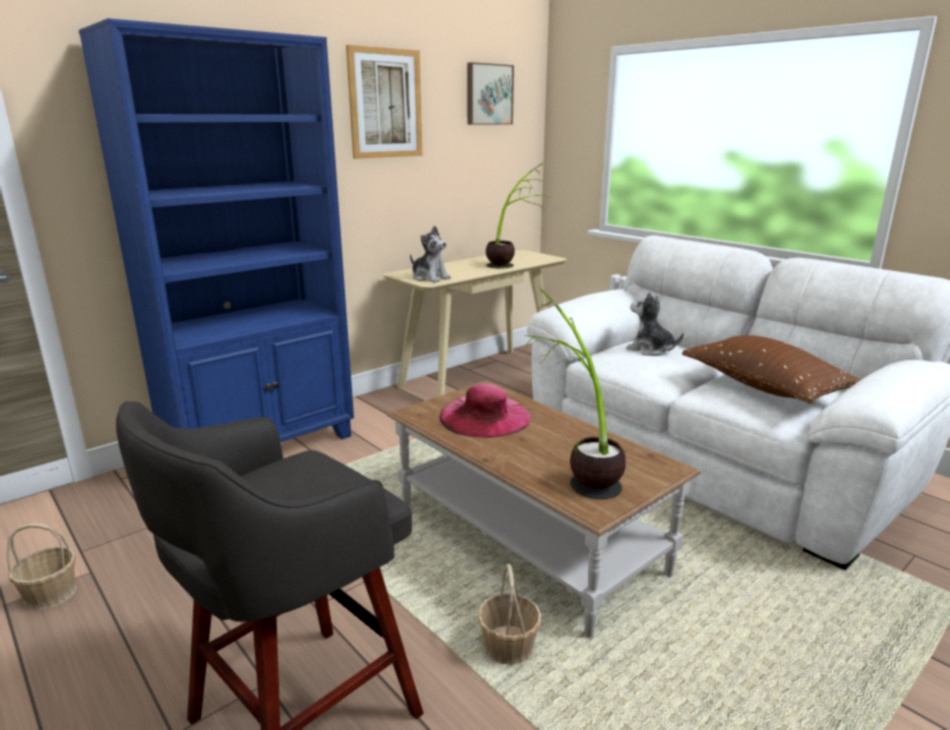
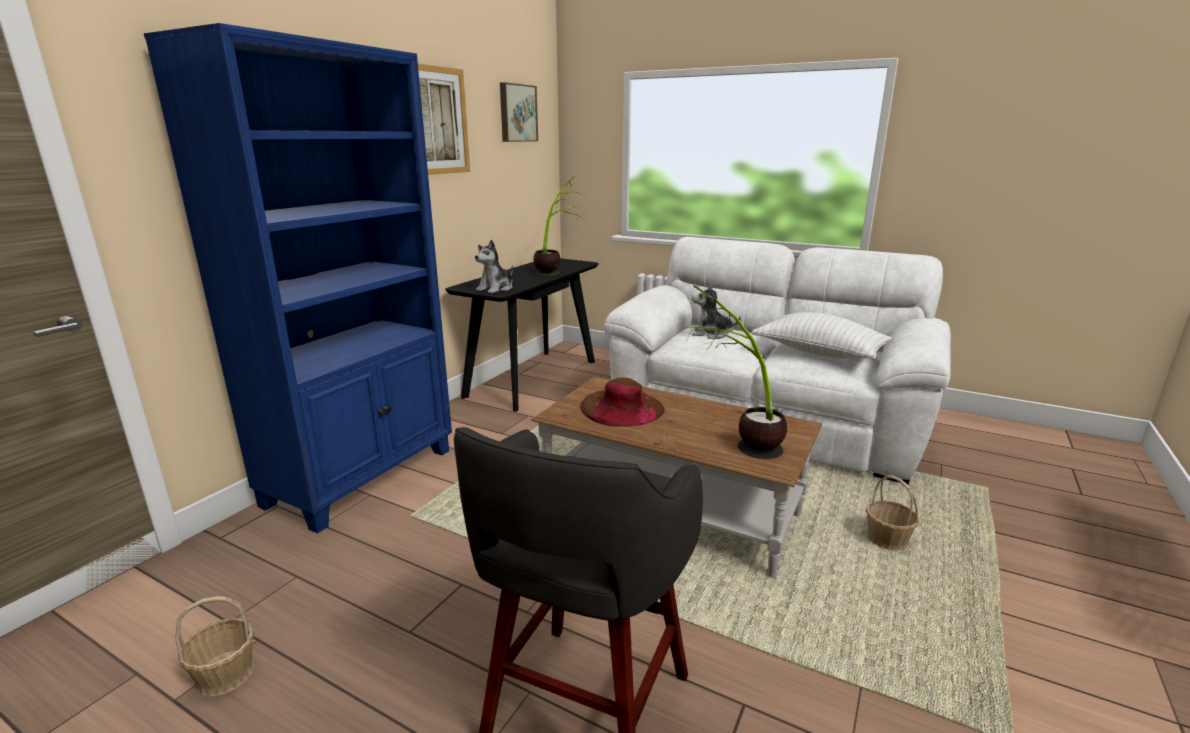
camera: 20 degrees left, 0 degrees up
(430, 278) = (496, 289): plush toy -> plush toy turned 105 degrees clockwise
(478, 376) = (532, 378): beige console table -> black console table
(484, 416) = (622, 407): pink hat -> brown hat
(508, 647) = (717, 601): basket -> basket (887, 540)
(764, 387) = (819, 353): brown pillow -> white pillow

